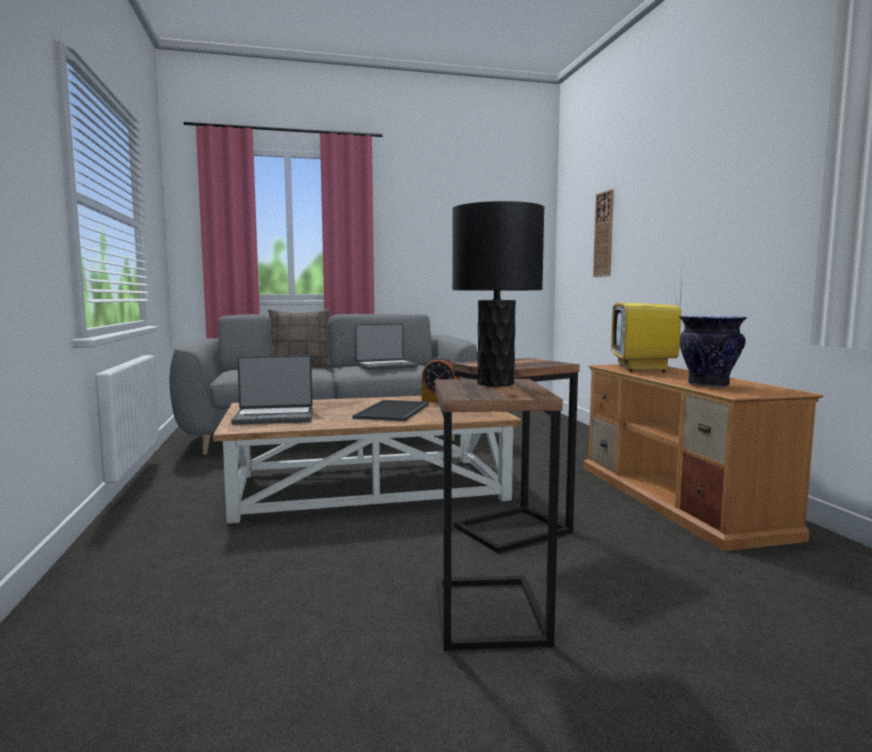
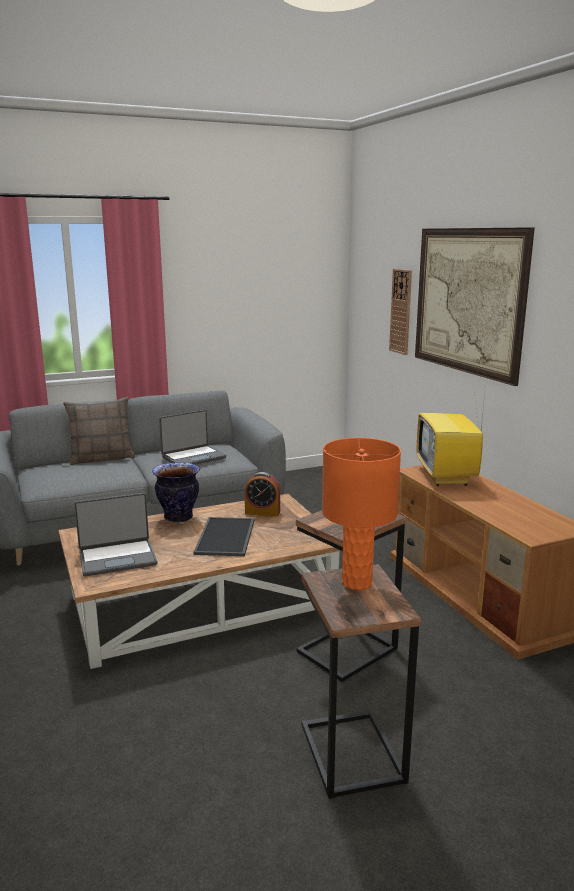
camera: 10 degrees left, 10 degrees up
(495, 384) = (357, 583): black table lamp -> orange table lamp
(668, 197) = (468, 301): none -> picture
(709, 385) = (508, 516): vase -> vase (179, 517)

